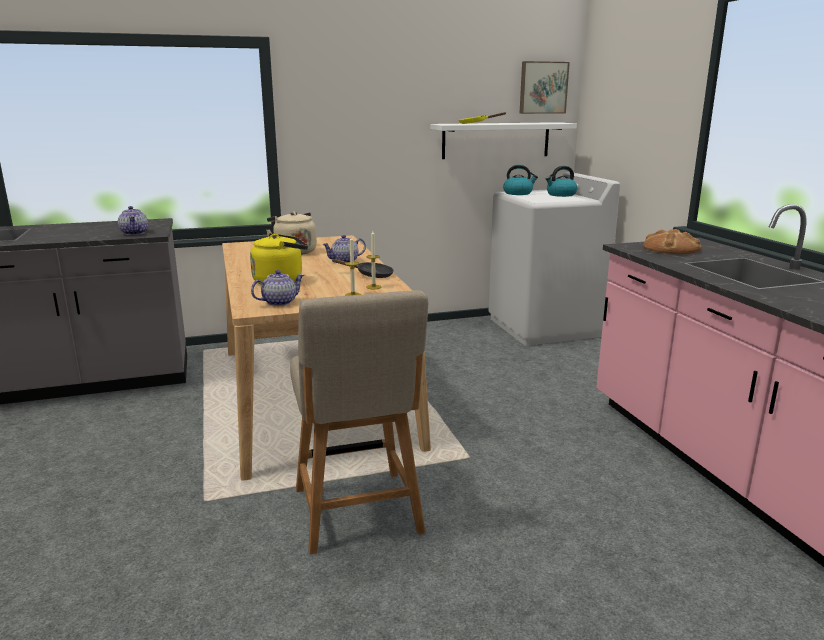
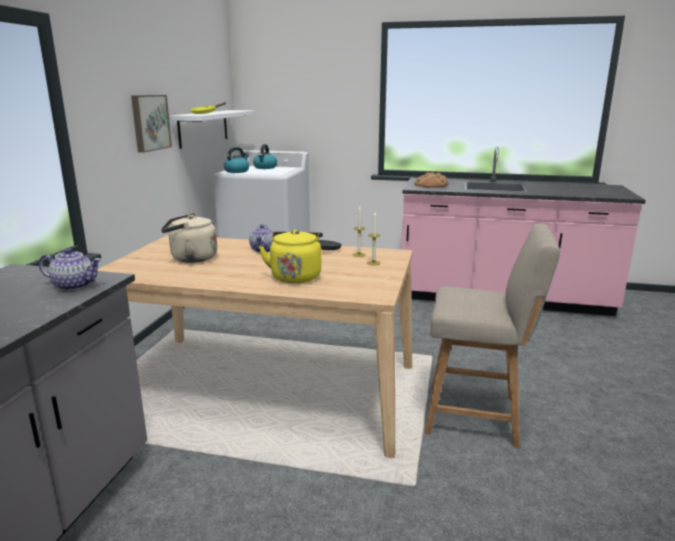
camera: 60 degrees left, 0 degrees up
(279, 302) = (365, 285): teapot -> none
(542, 87) = (219, 81): picture -> picture (149, 122)

